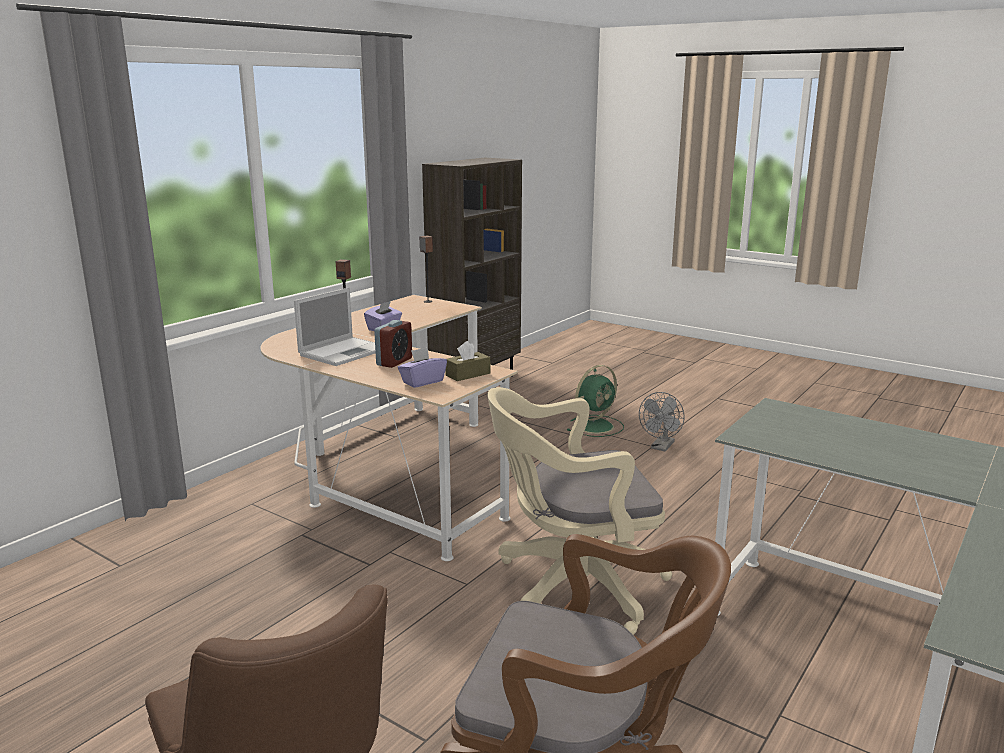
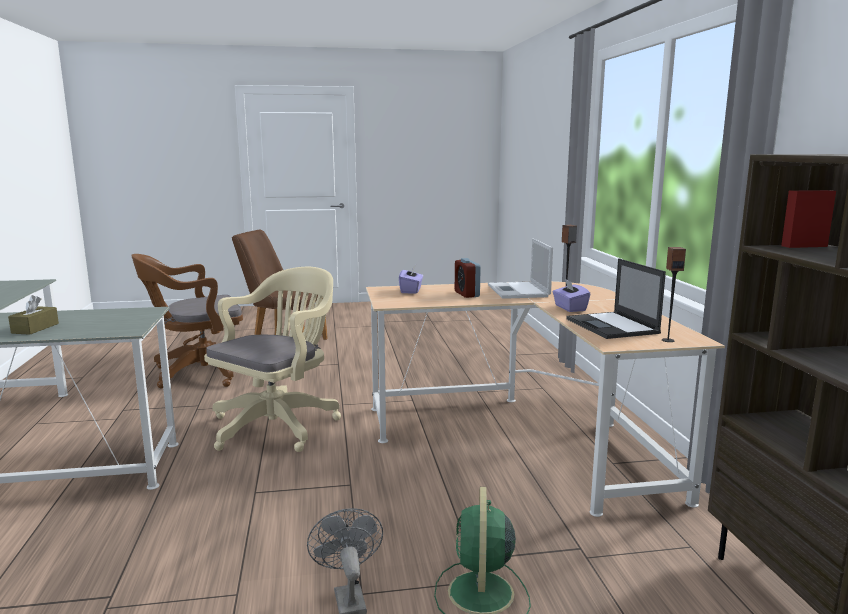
camera: 135 degrees right, 5 degrees down
(418, 313) = (612, 326): none -> laptop
(468, 374) = (398, 299): brown tissue box -> brown tissue box (35, 328)

